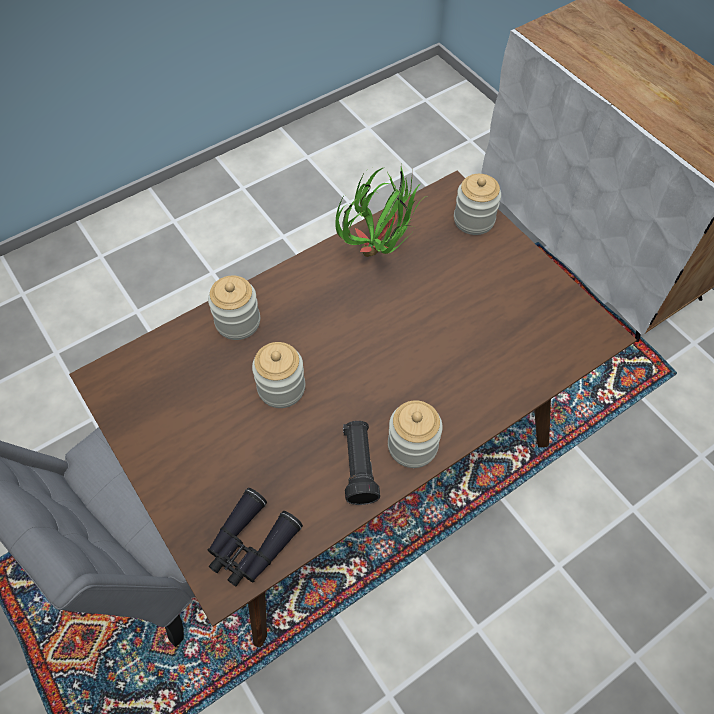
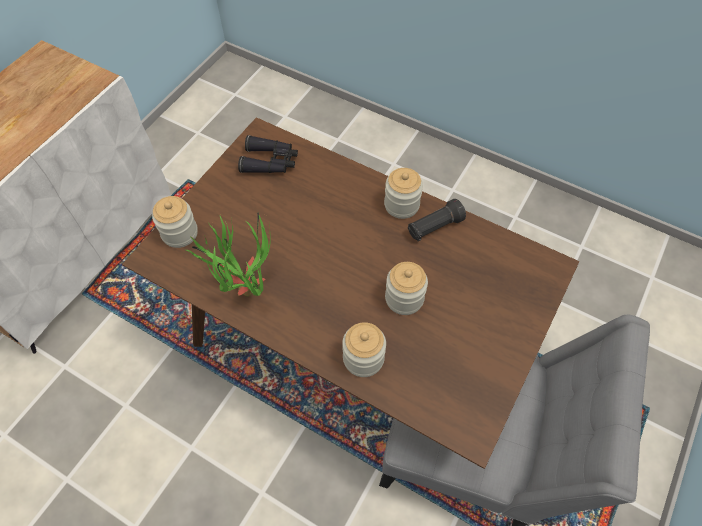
camera: 115 degrees left, 0 degrees up
(250, 545) = (522, 263): black binoculars -> black binoculars (270, 162)

